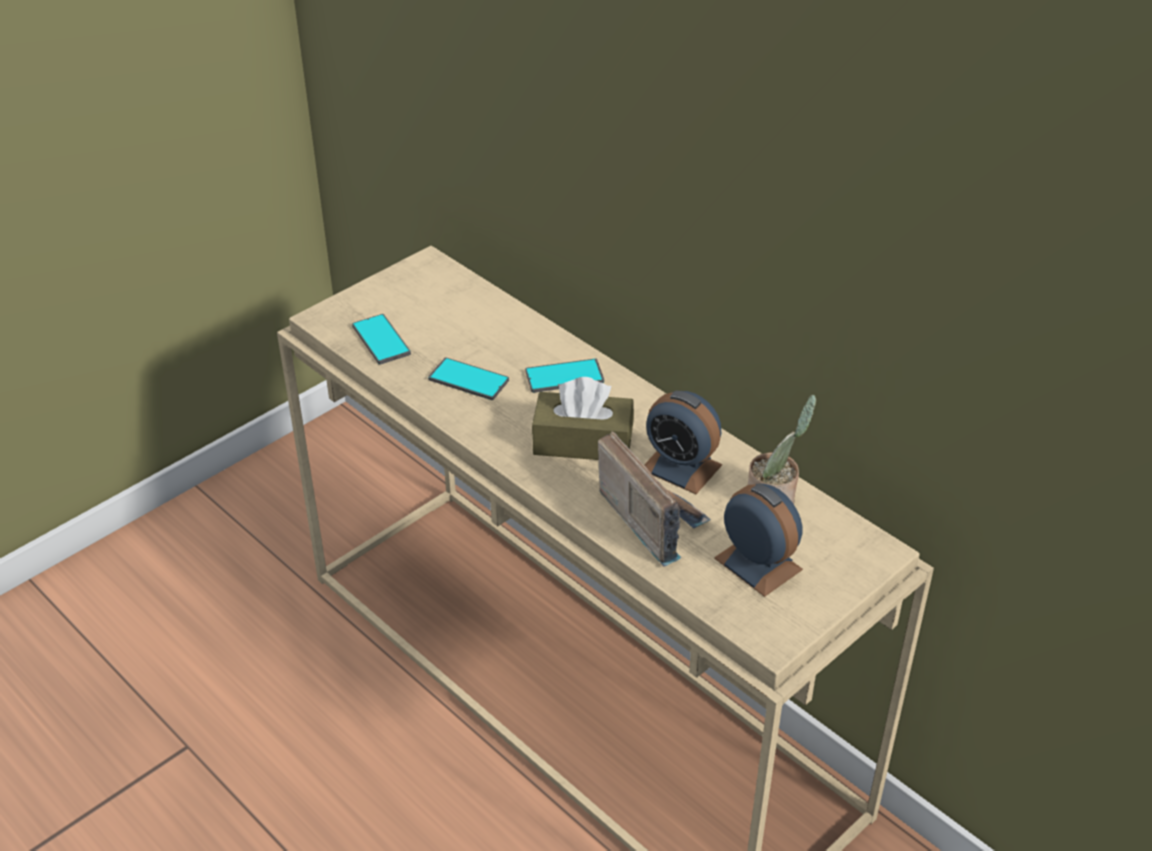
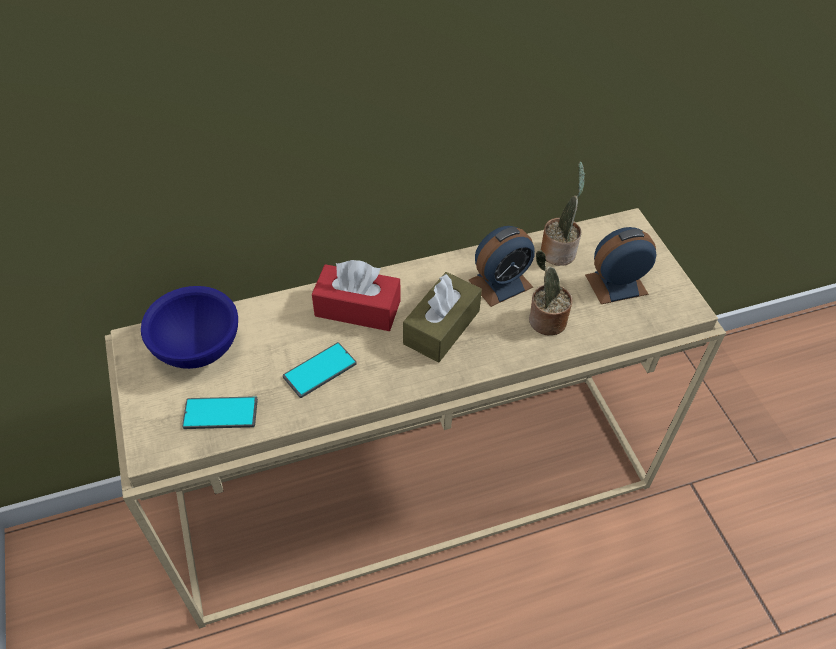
camera: 65 degrees left, 10 degrees up
(443, 299) = (197, 349): none -> blue bowl
(564, 376) = (357, 308): phone -> red tissue box
(651, 517) = (544, 321): radio -> potted plant

